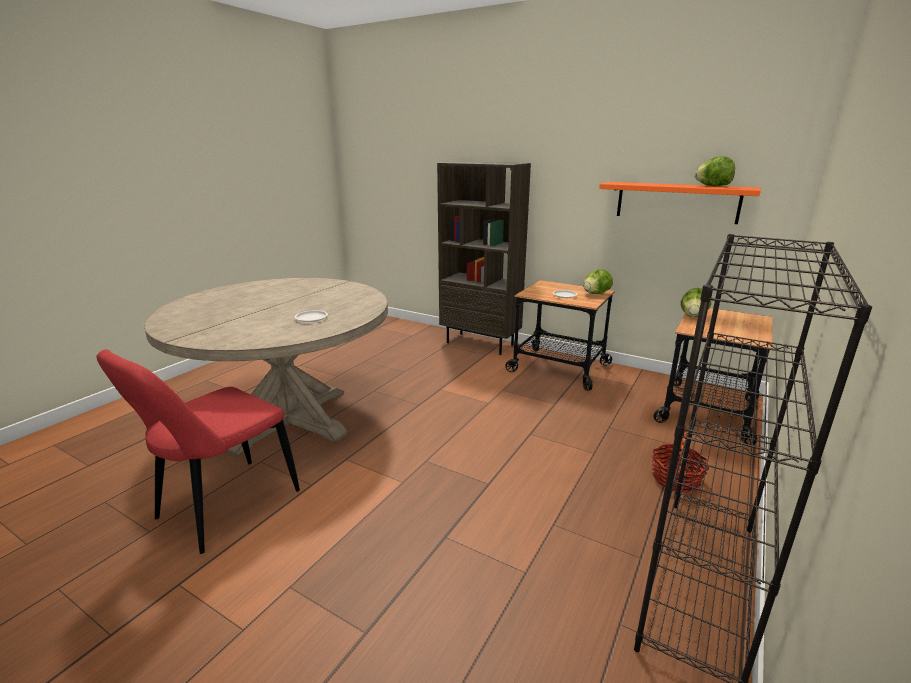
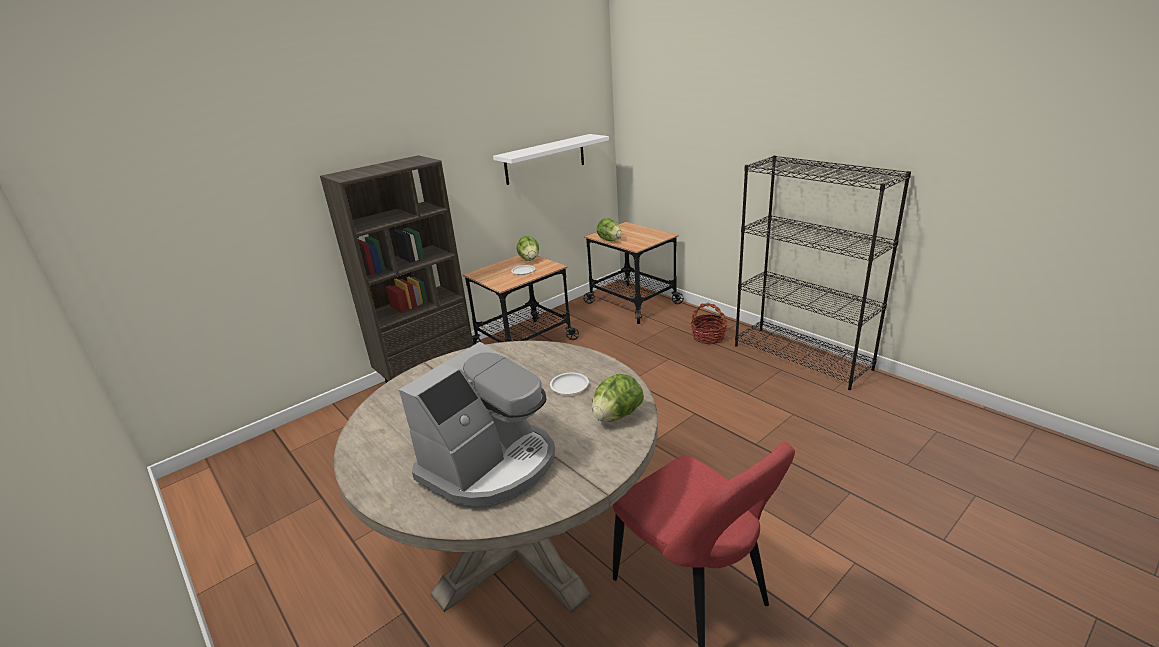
camera: 70 degrees left, 5 degrees up
(216, 311) = (490, 465): none -> coffee machine
(676, 202) = (545, 159): orange shelf -> white shelf
(713, 186) = (571, 140): lettuce -> lettuce (617, 416)

